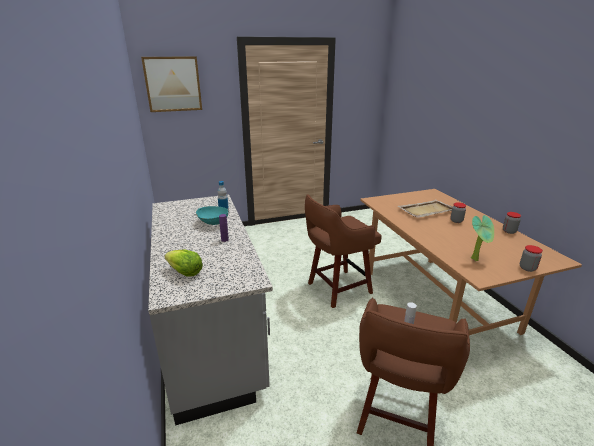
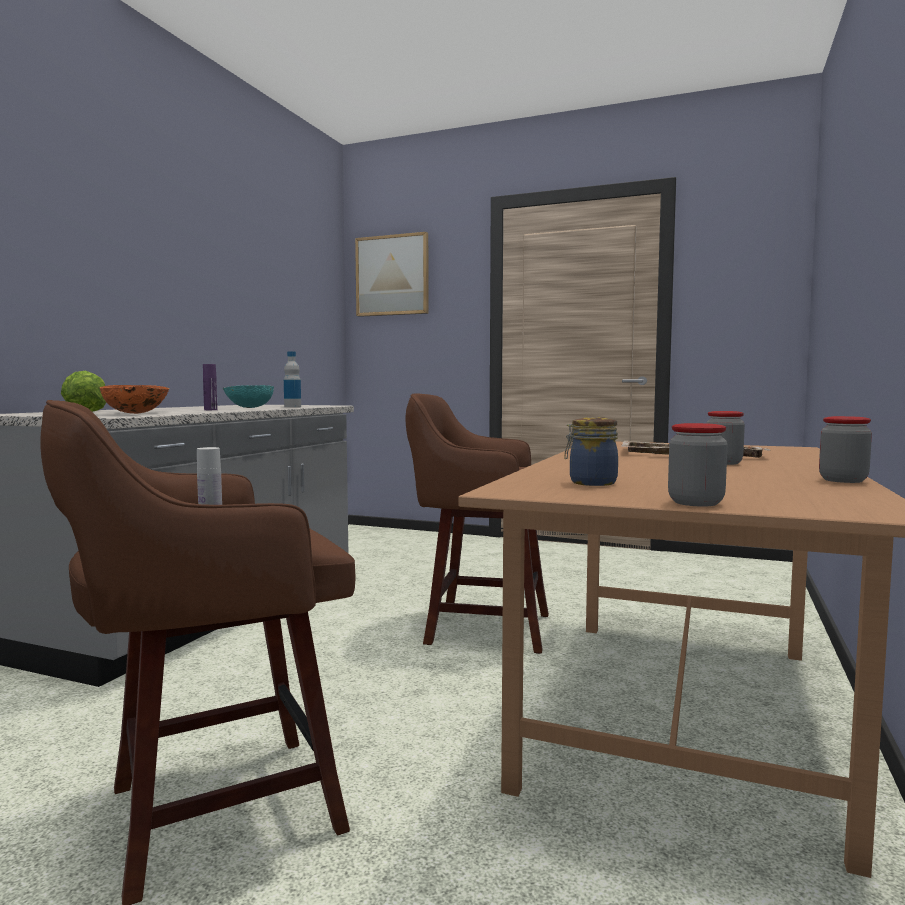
camera: 40 degrees right, 20 degrees down
(235, 268) = (136, 413): none -> orange bowl
(476, 259) = (590, 483): potted plant -> jar

